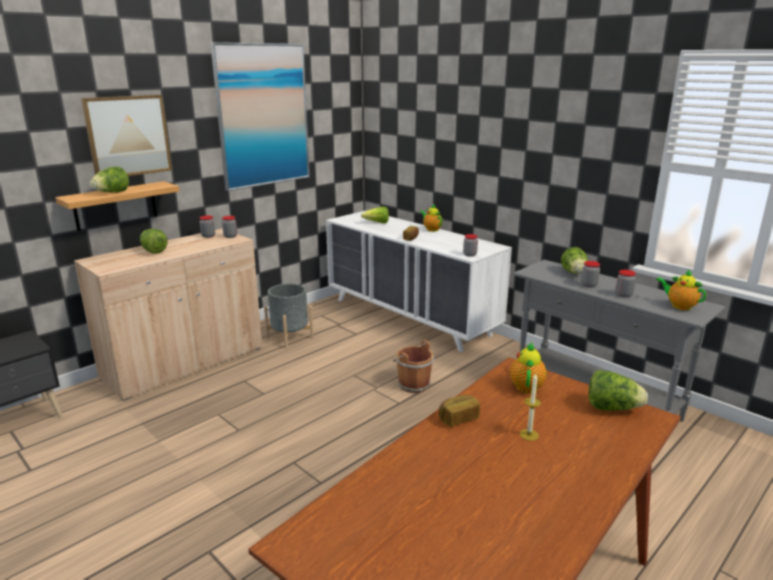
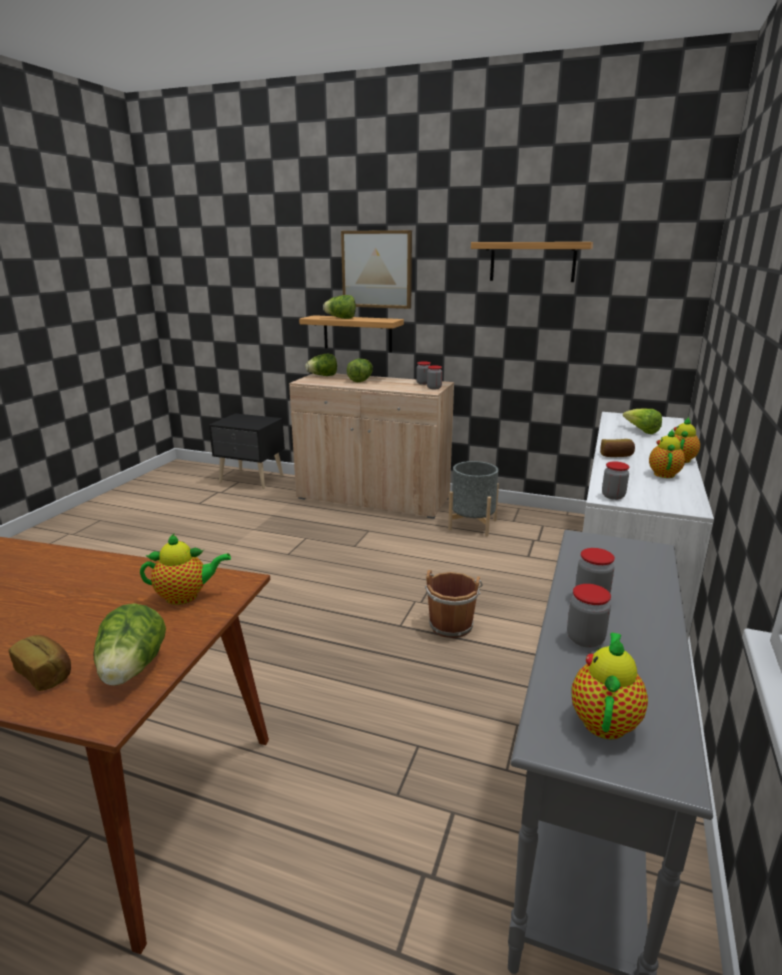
camera: 65 degrees right, 0 degrees up
(263, 116) = (532, 262): picture -> shelf
(448, 238) = (664, 473): none -> teapot
(458, 418) = (97, 566): bread -> bread (46, 674)
(529, 434) = (58, 612): candle -> none
(574, 273) = (638, 578): lettuce -> lettuce (323, 376)

